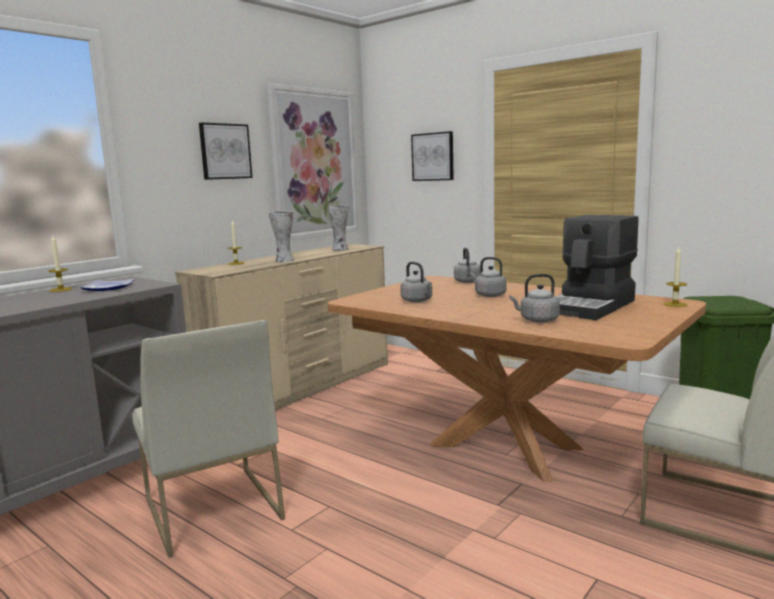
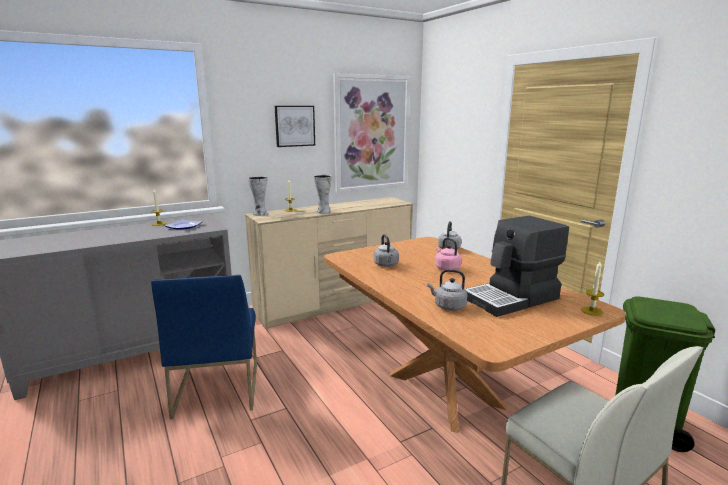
camera: 20 degrees right, 5 degrees up
(211, 508) = (216, 388): white chair -> blue chair
(340, 249) = (376, 203): vase -> vase (259, 214)
(433, 157) = (464, 133): picture -> none
(488, 295) = (446, 268): grey kettle -> pink kettle

